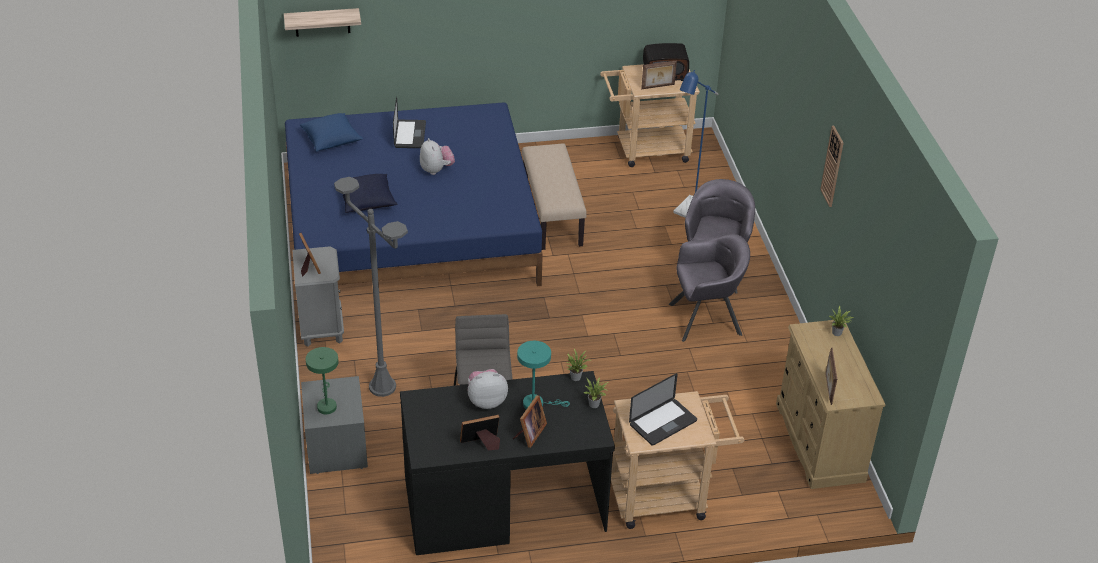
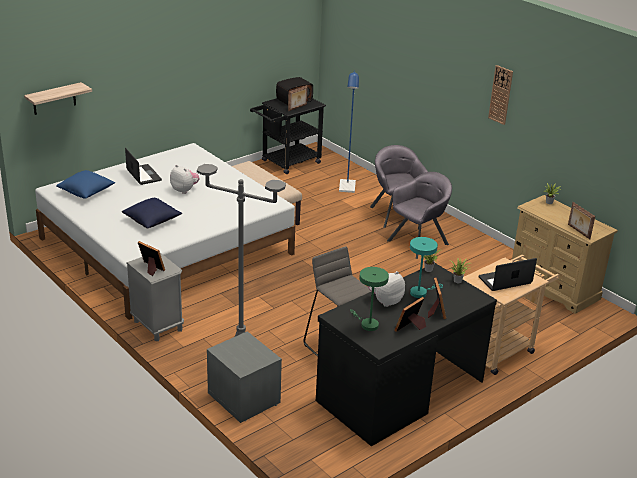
camera: 30 degrees left, 10 degrees down
(326, 404) = (241, 357): green table lamp -> green table lamp (367, 324)
(410, 227) = (166, 246): blue bed -> white bed
(645, 150) = (287, 163): beige cart -> black cart
(663, 423) = (505, 280): laptop -> laptop turned 135 degrees counterclockwise

